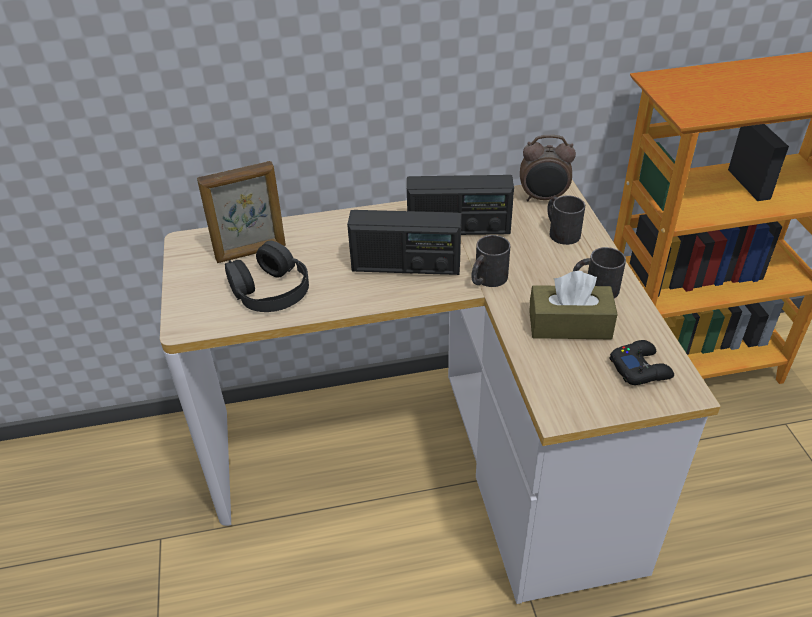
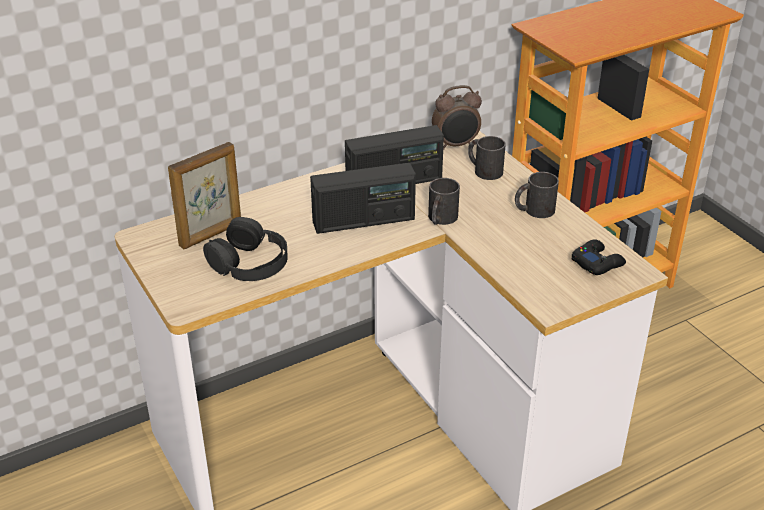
camera: 20 degrees left, 5 degrees down
(569, 325) = (527, 241): brown tissue box -> none

